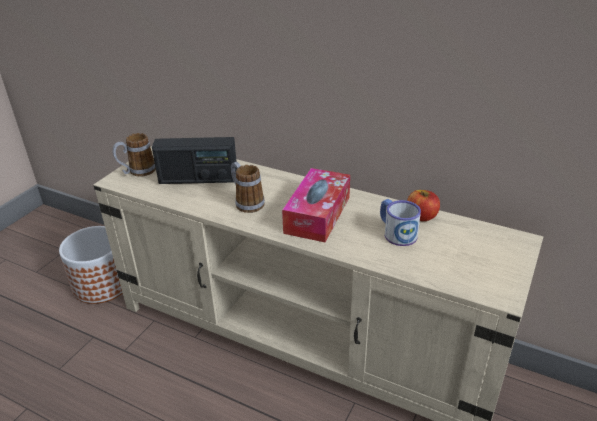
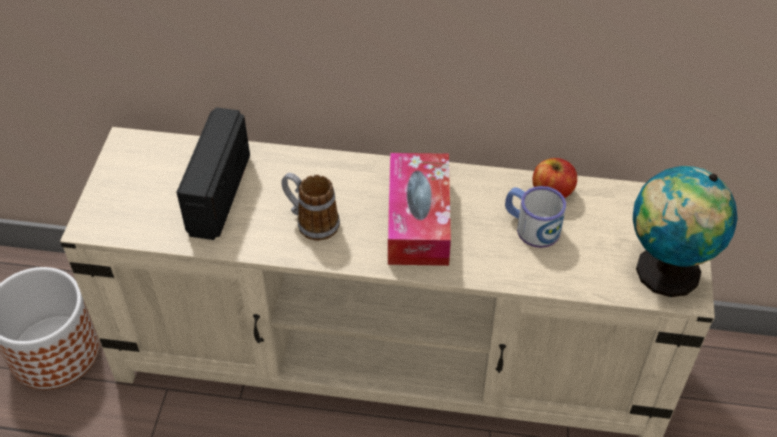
camera: 20 degrees left, 15 degrees up
(137, 172) = (116, 201): mug -> none
(198, 179) = (218, 194): radio -> radio turned 120 degrees clockwise
(488, 279) = (664, 273): none -> globe

